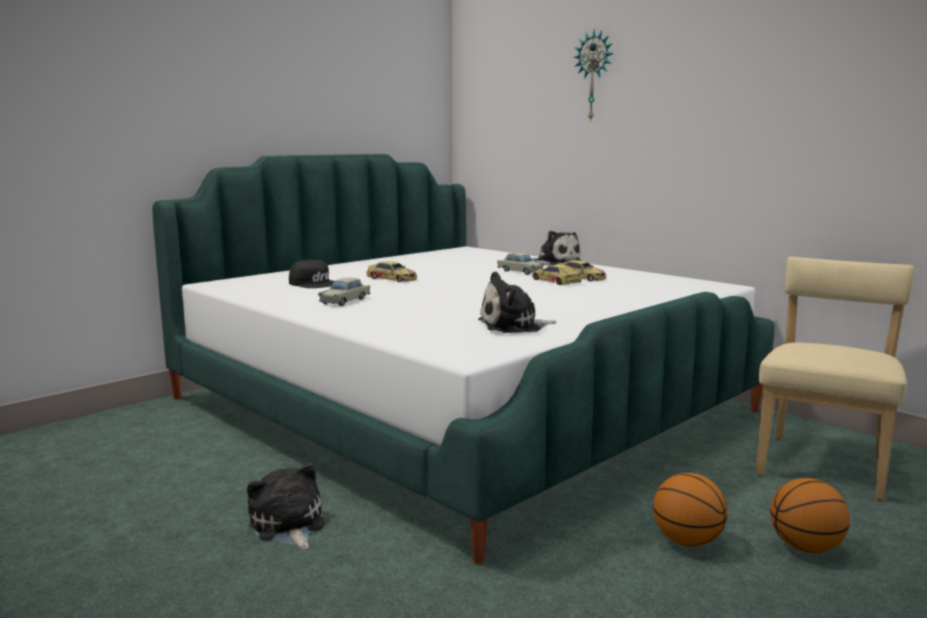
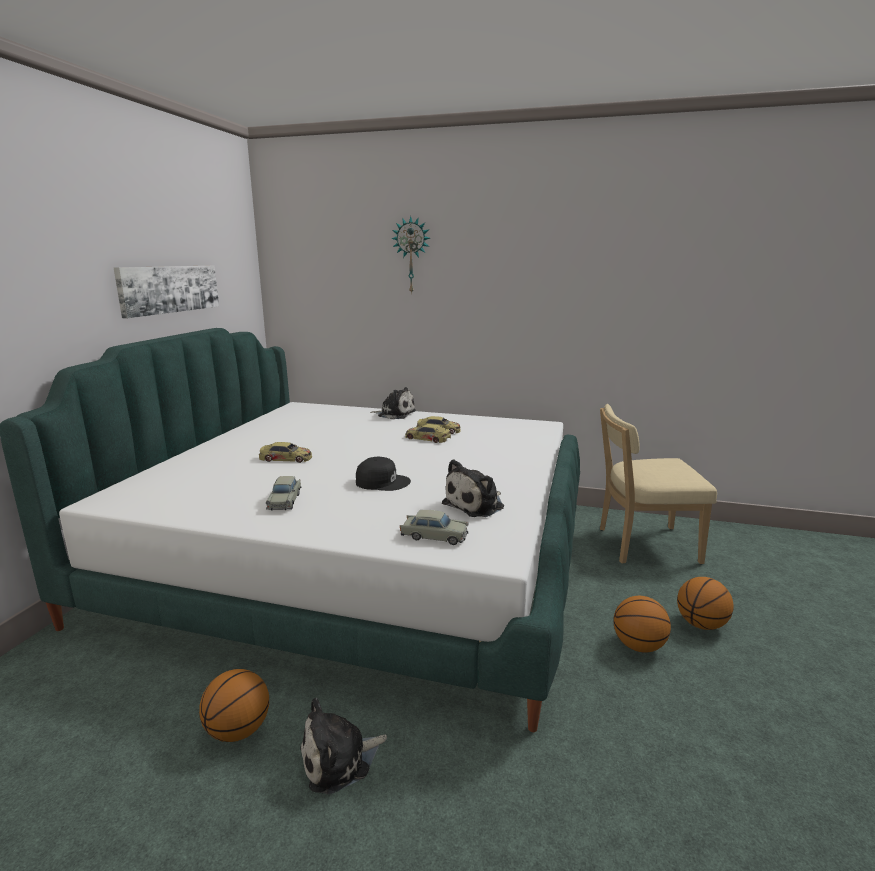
camera: 30 degrees left, 5 degrees up
(234, 487) = (239, 730): none -> basketball
(288, 526) = (339, 759): plush toy -> plush toy turned 60 degrees counterclockwise
(314, 283) = (217, 479): black cap -> black cap (382, 482)
(336, 111) = (169, 289): none -> picture
(520, 271) = (383, 430): beige toy car -> beige toy car (434, 536)
(824, 463) = (642, 545): beige chair -> beige chair turned 90 degrees counterclockwise

